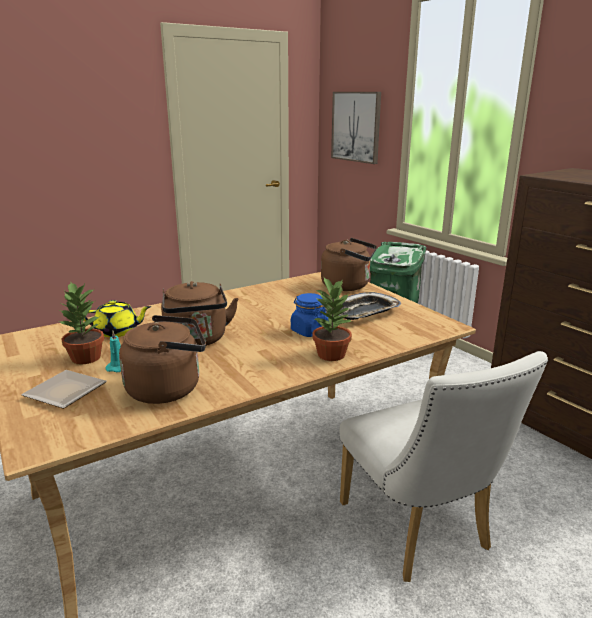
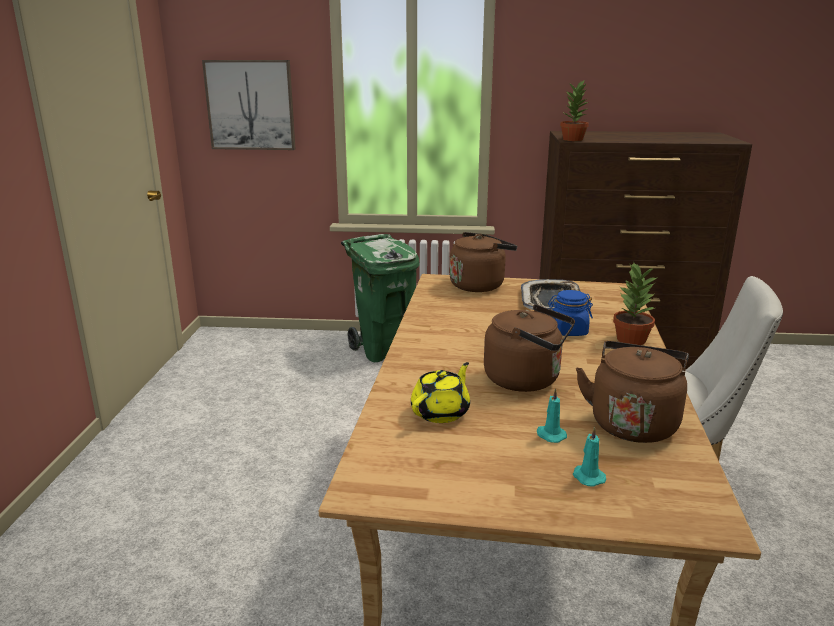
camera: 50 degrees left, 0 degrees up
(68, 392) = (587, 477): plate -> turquoise candle
(86, 358) = (500, 448): potted plant -> potted plant (573, 139)

